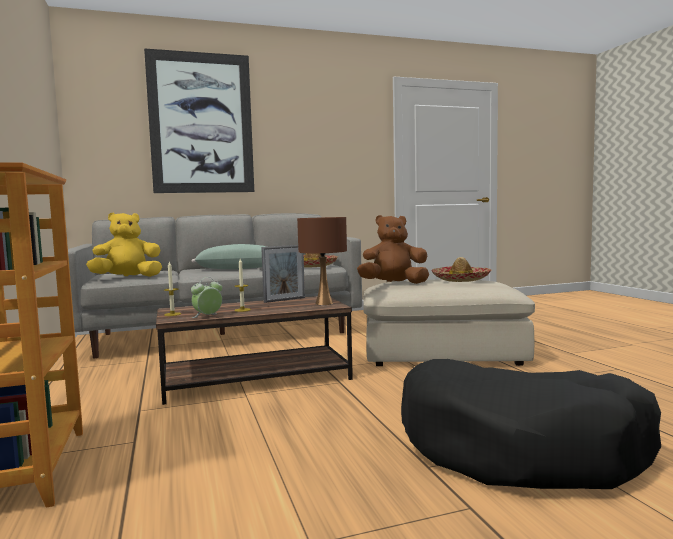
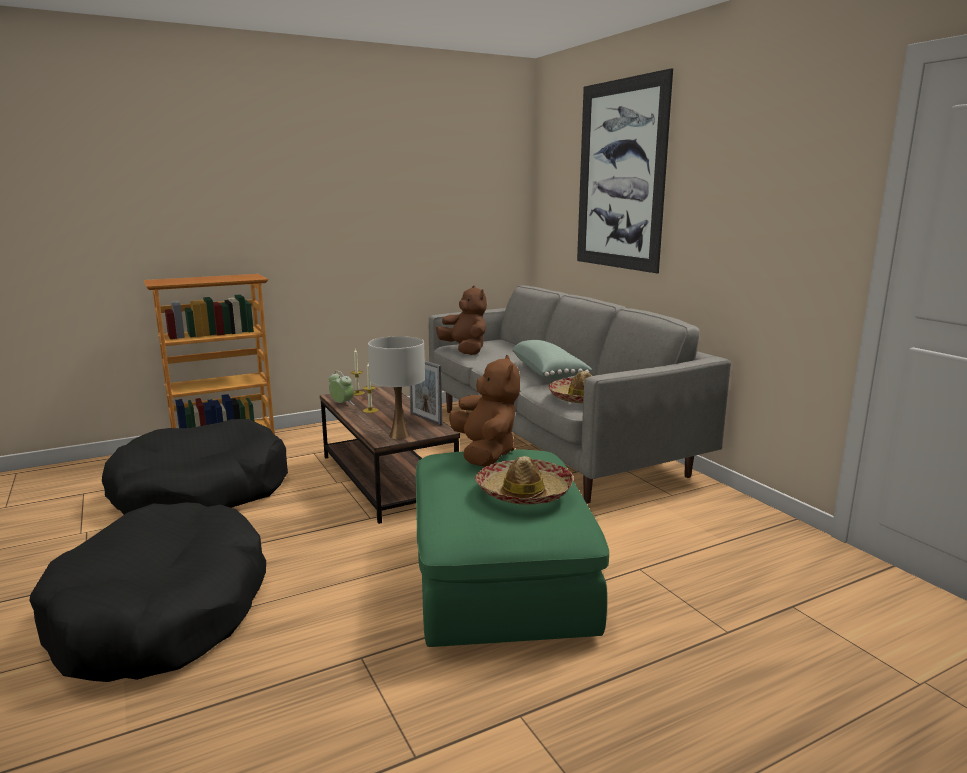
camera: 80 degrees right, 10 degrees up
(127, 278) = (465, 350): yellow plush toy -> brown plush toy
(209, 467) = (201, 491): none -> black dog bed
(324, 303) = (399, 435): brown table lamp -> white table lamp
(442, 352) = (501, 579): beige ottoman -> green ottoman

